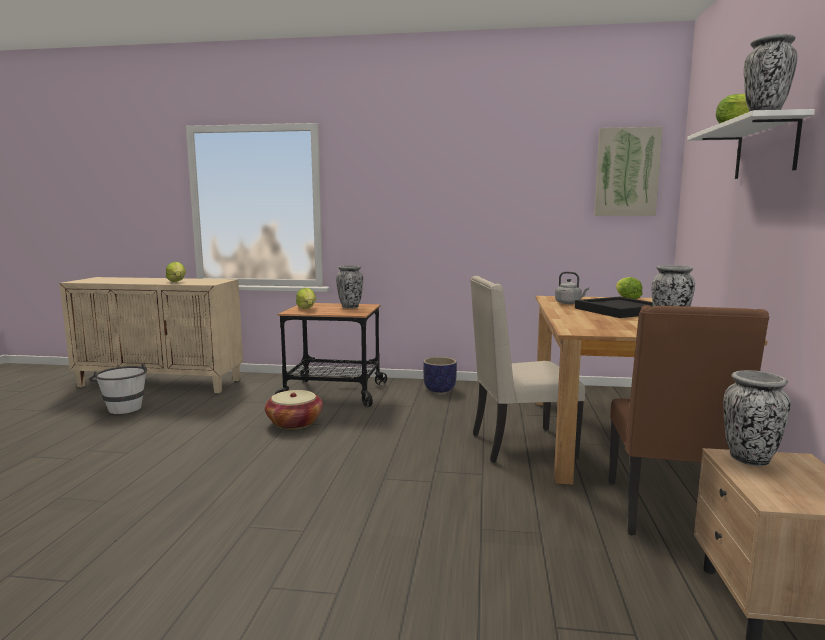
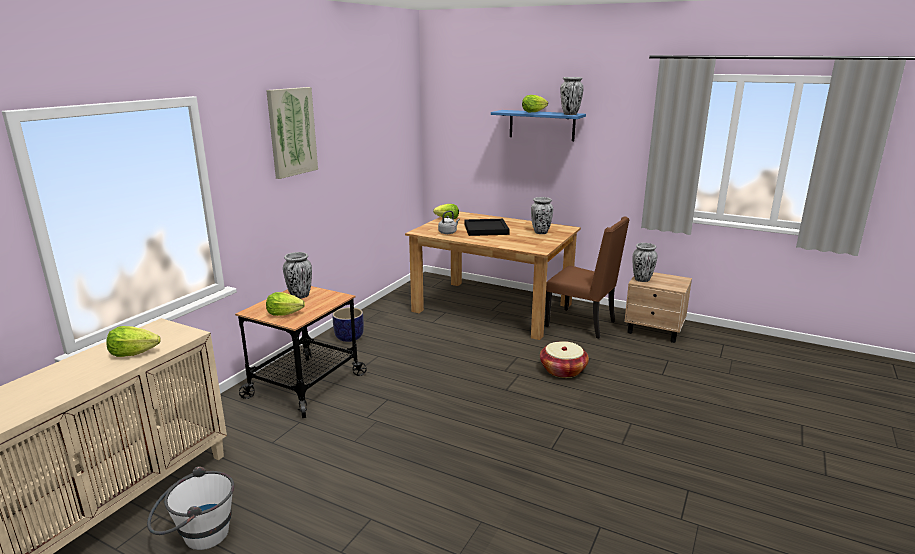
camera: 70 degrees left, 10 degrees up
(294, 423) = (369, 414): basket -> basket (563, 370)
(519, 446) = (484, 336): beige chair -> none
(626, 172) = (402, 123): picture -> picture (291, 132)
(765, 149) = (541, 125): white shelf -> blue shelf

